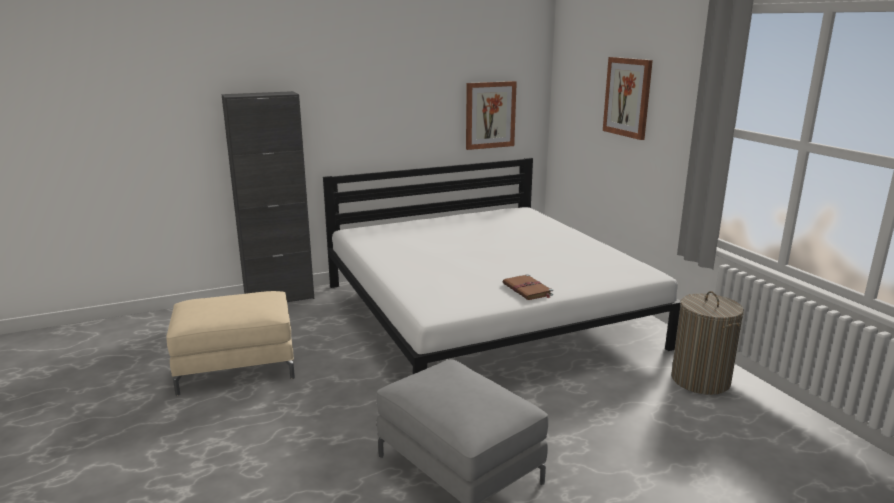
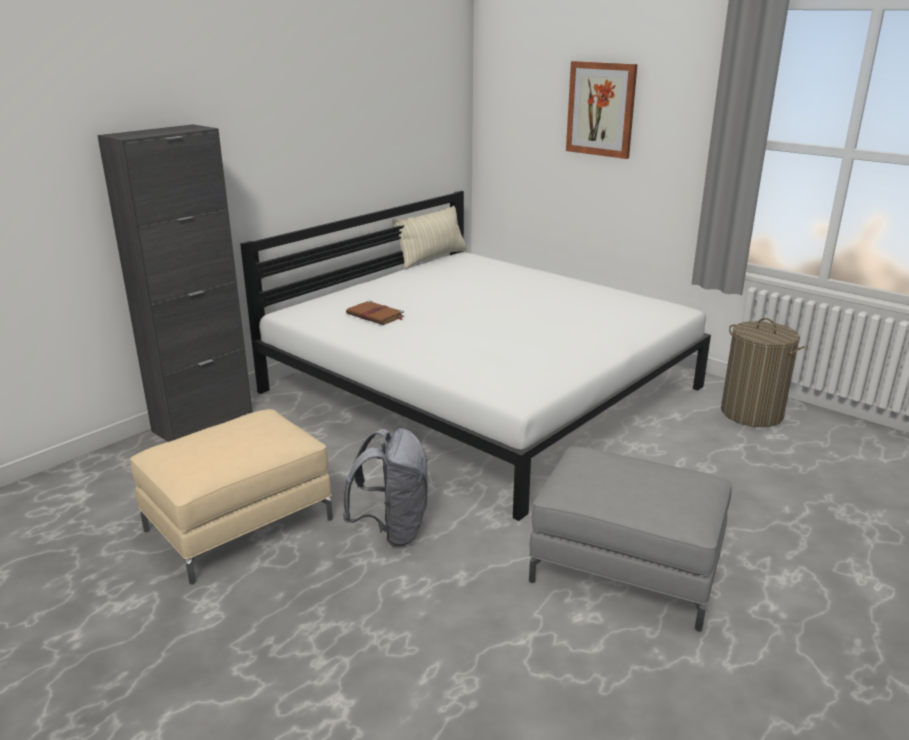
camera: 25 degrees left, 5 degrees up
(324, 395) = (392, 530): none -> grey backpack
(490, 115) = (416, 140): picture -> none
(496, 208) = (432, 258): none -> beige pillow
(528, 289) = (584, 349): brown book -> brown book (376, 315)

